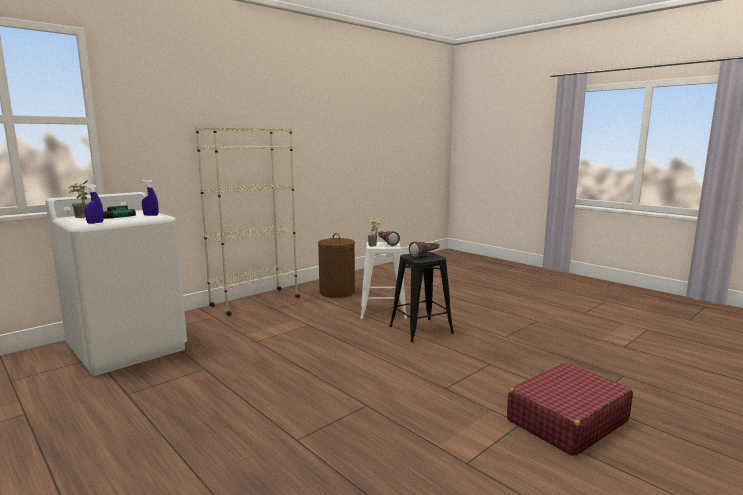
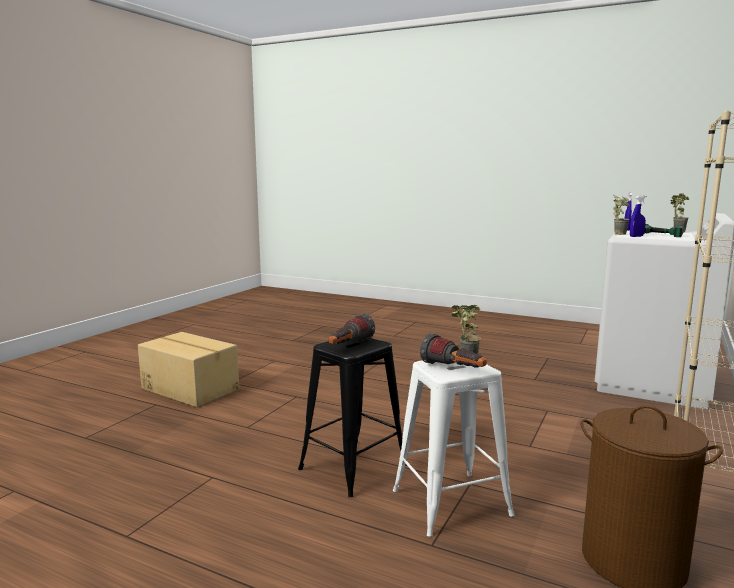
camera: 160 degrees right, 0 degrees up
(141, 218) = (619, 234): none -> potted plant
(566, 421) = (191, 388): red suitcase -> cardboard box

